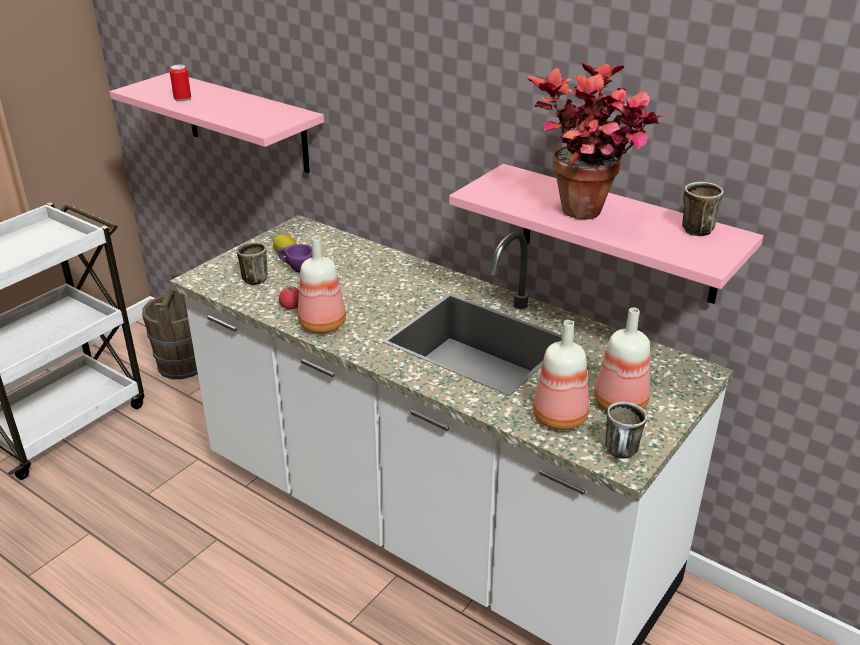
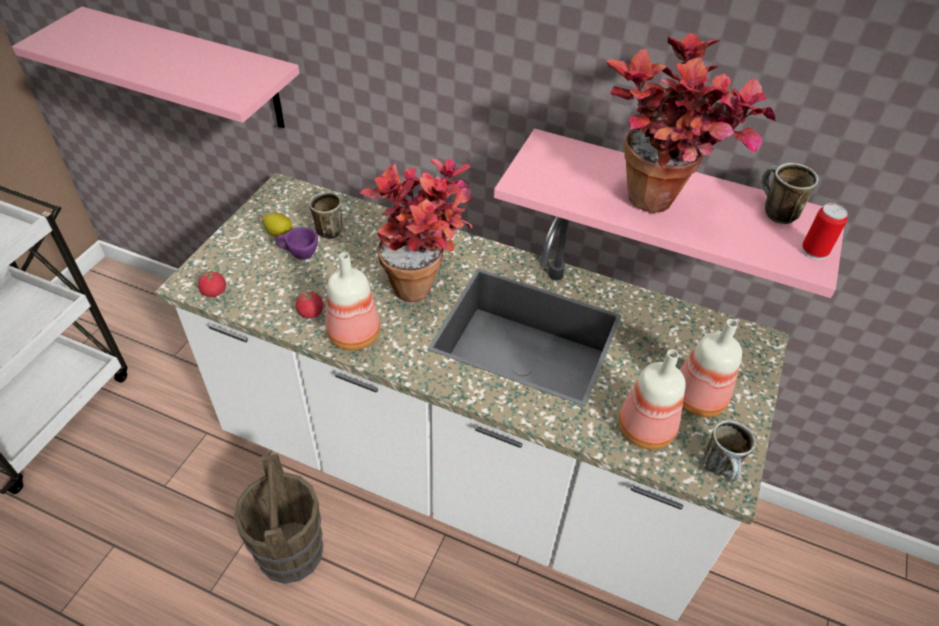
camera: 15 degrees left, 15 degrees up
(182, 99) = (114, 54): can -> can (814, 251)
(182, 364) = (157, 318): brown bucket -> brown bucket (290, 551)
(217, 285) = (214, 292): none -> tomato
(255, 277) = (255, 274): mug -> mug (328, 228)
(397, 299) = (425, 284): none -> potted plant

